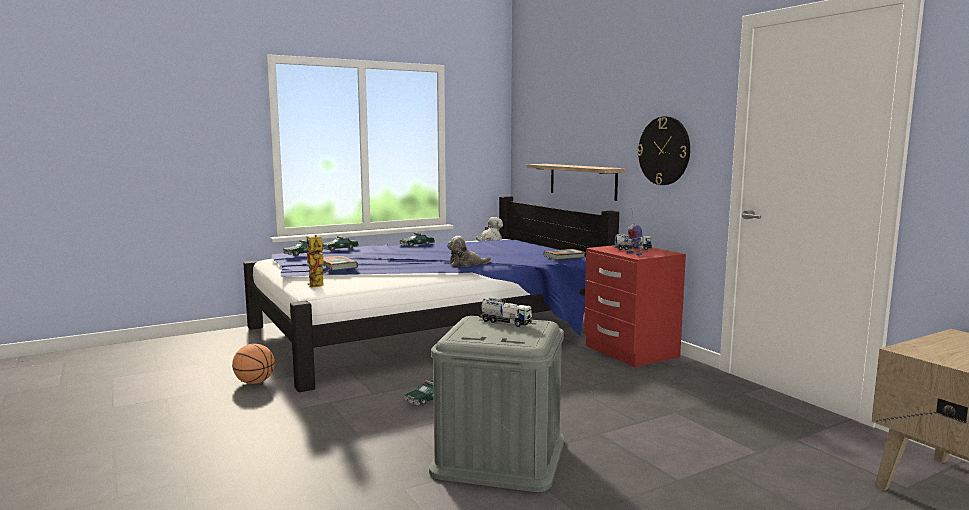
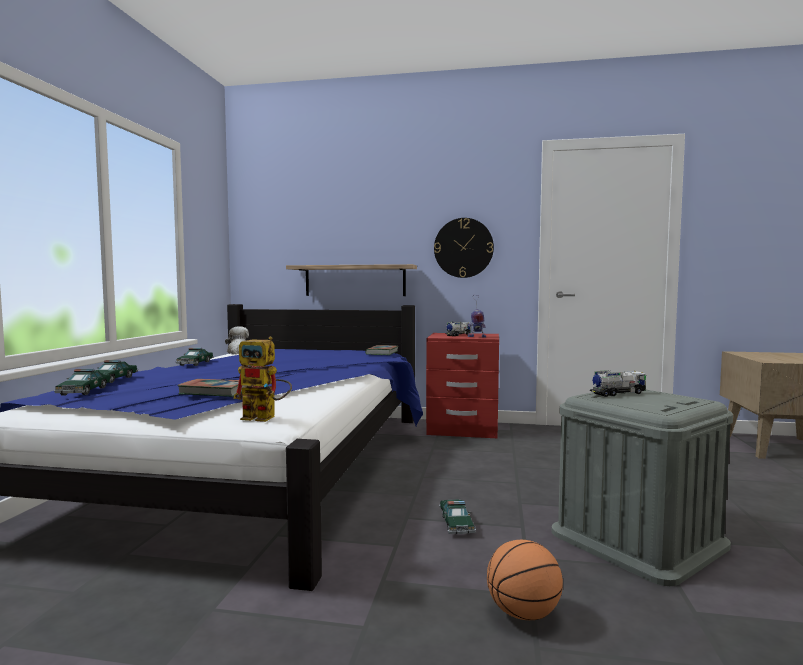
camera: 50 degrees left, 5 degrees down
(255, 382) = (208, 616): basketball -> basketball (523, 613)
(466, 264) = (336, 368): plush toy -> none

